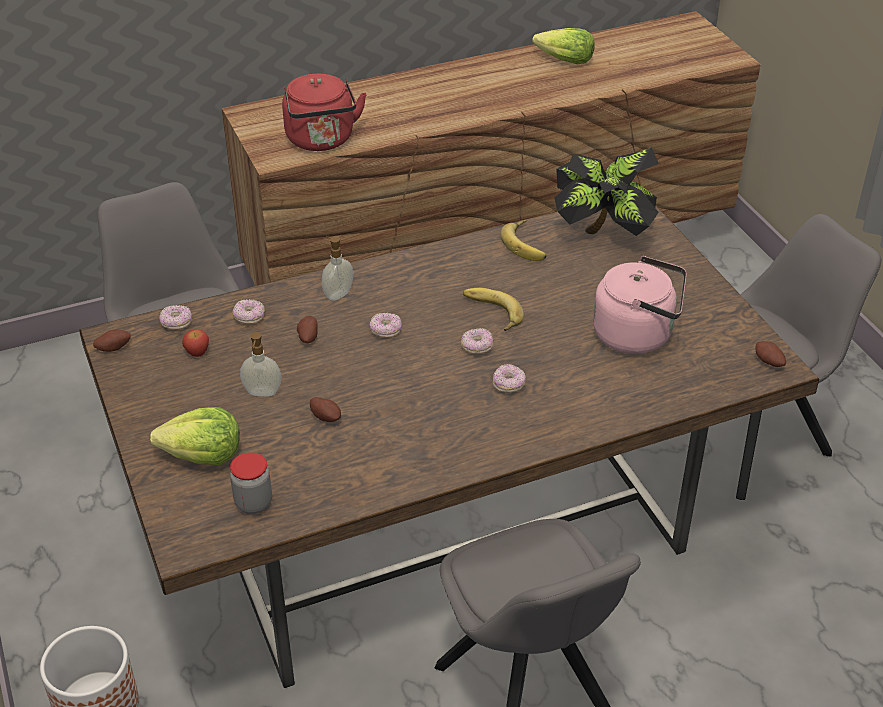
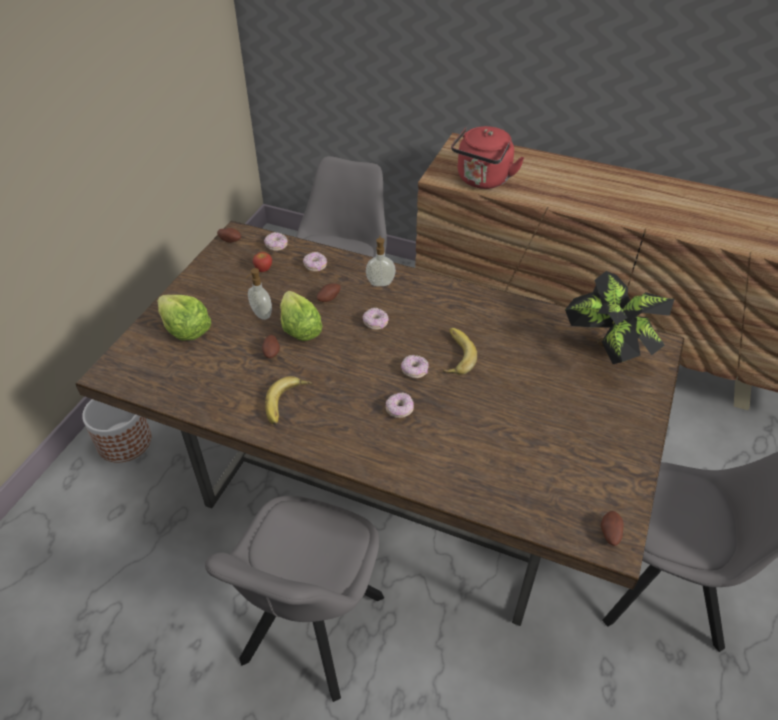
camera: 45 degrees right, 5 degrees up
(253, 503) = (169, 375): jar -> none
(527, 244) = (542, 324): banana -> banana (288, 403)
(564, 61) = (730, 209): lettuce -> lettuce (299, 328)
(637, 335) = (534, 439): pink kettle -> none

